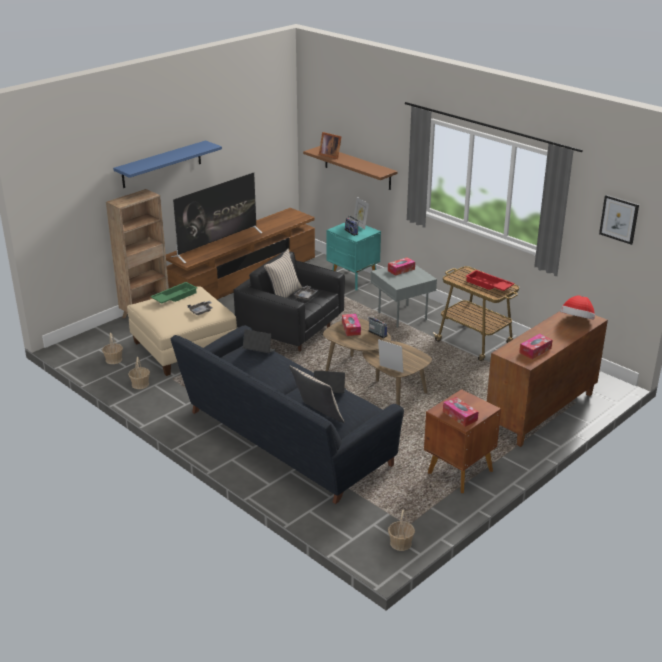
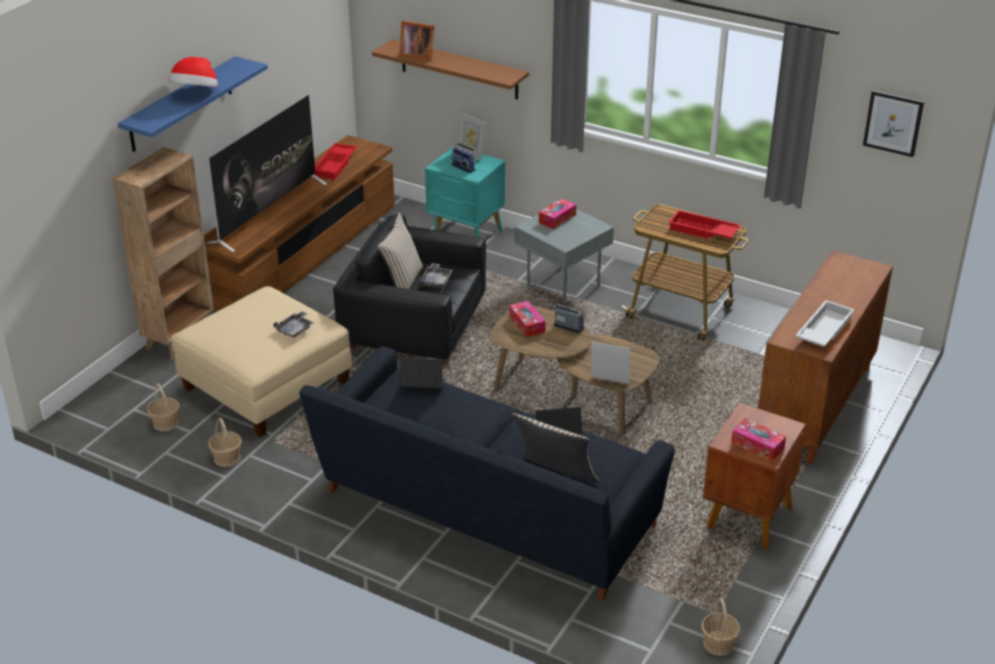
camera: 15 degrees left, 5 degrees up
(174, 297) = (241, 311): green tray -> none
(273, 223) = (336, 165): none -> red tray
(535, 350) = (823, 329): tissue box -> white tray
(576, 321) = (854, 275): hat -> hat (196, 93)

